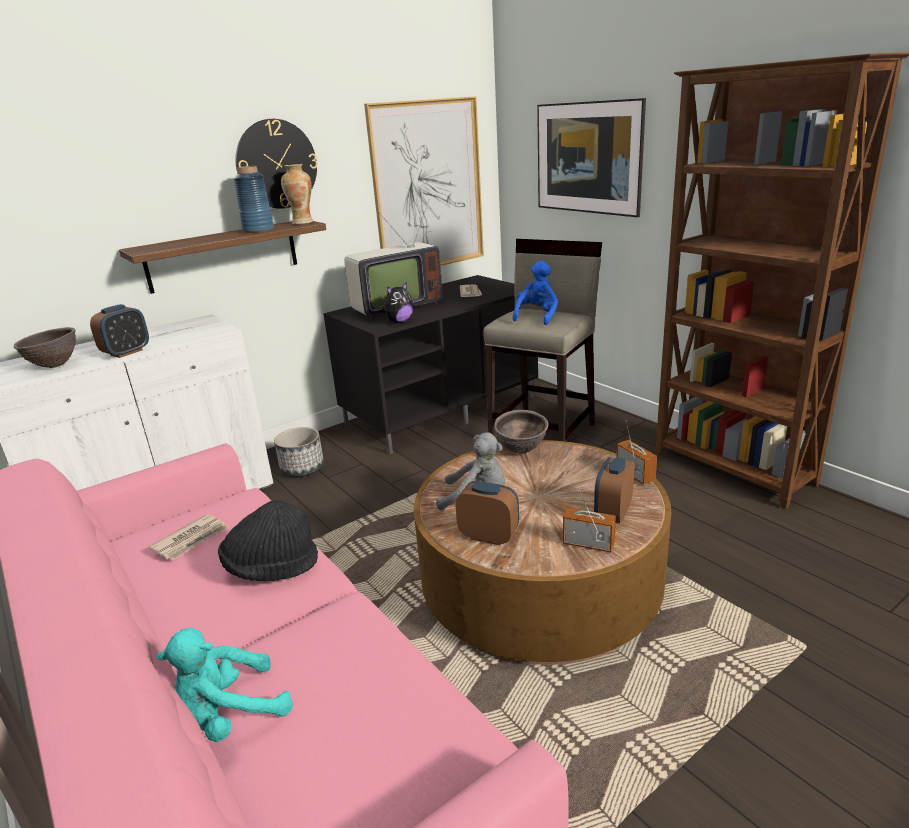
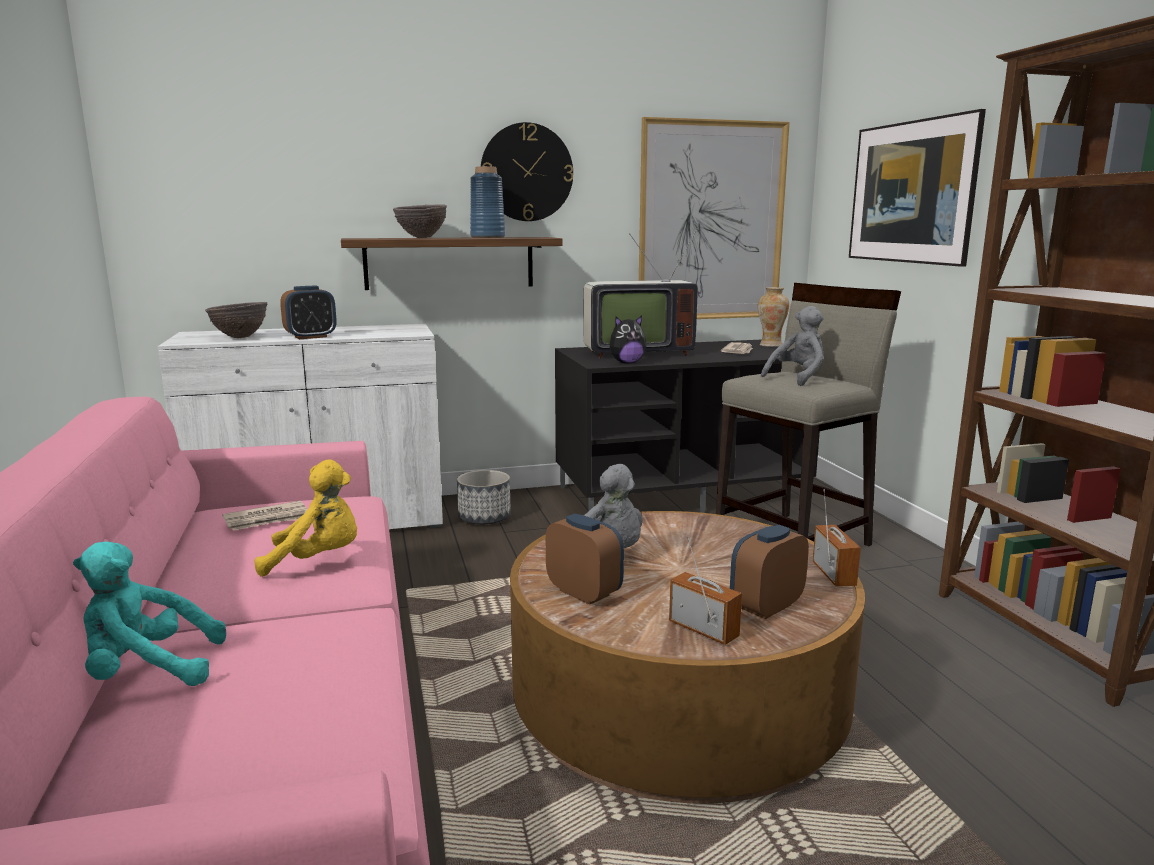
camera: 20 degrees right, 10 degrees down
(272, 568) = (318, 560): black hat -> yellow plush toy
(302, 222) = (540, 237): vase -> vase (771, 345)
(521, 451) = (701, 522): brown bowl -> brown bowl (421, 238)
(537, 317) = (797, 378): blue plush toy -> grey plush toy

